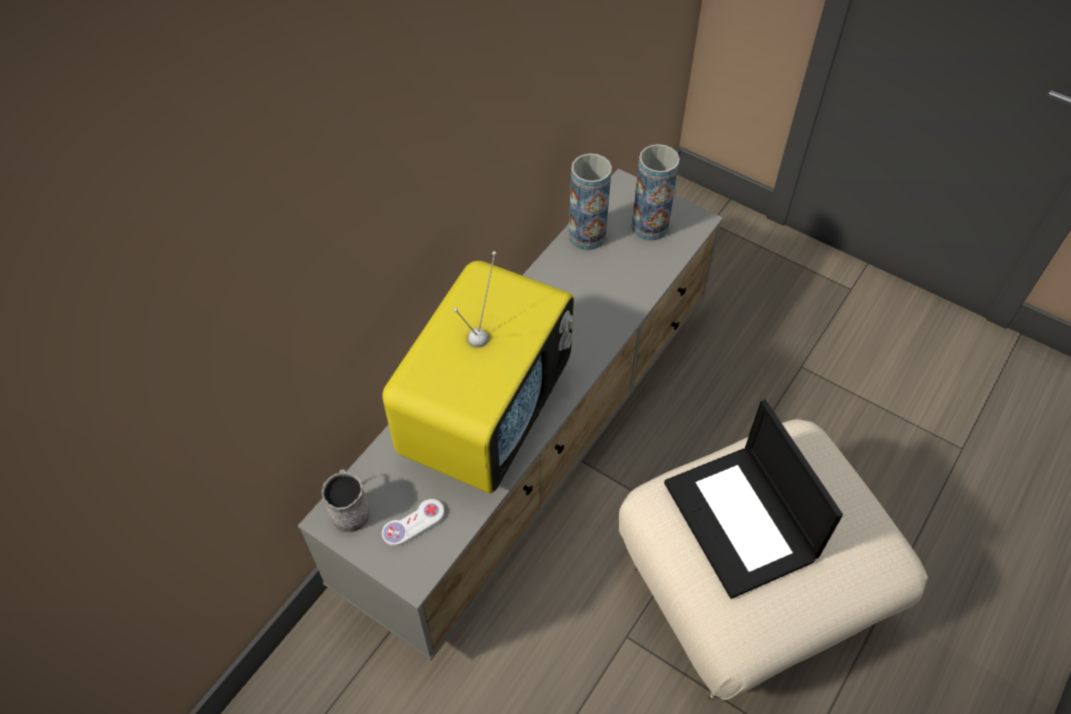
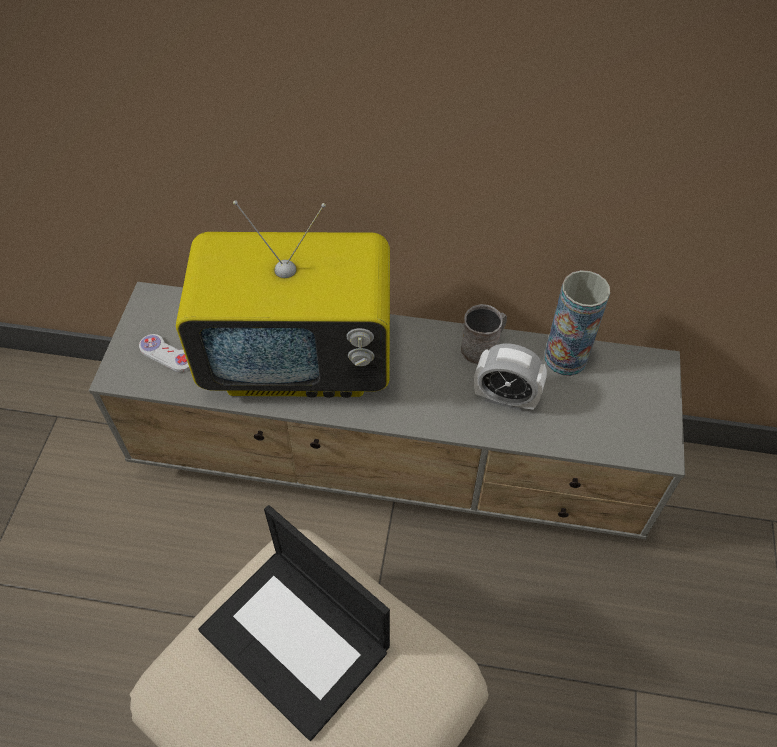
camera: 65 degrees right, 0 degrees up
(349, 509) = (164, 306): grey mug -> grey mug (483, 347)
(604, 289) = (505, 398): none -> alarm clock
(650, 226) = (618, 408): vase -> none
(742, 521) = (297, 640): laptop -> laptop turned 90 degrees counterclockwise

